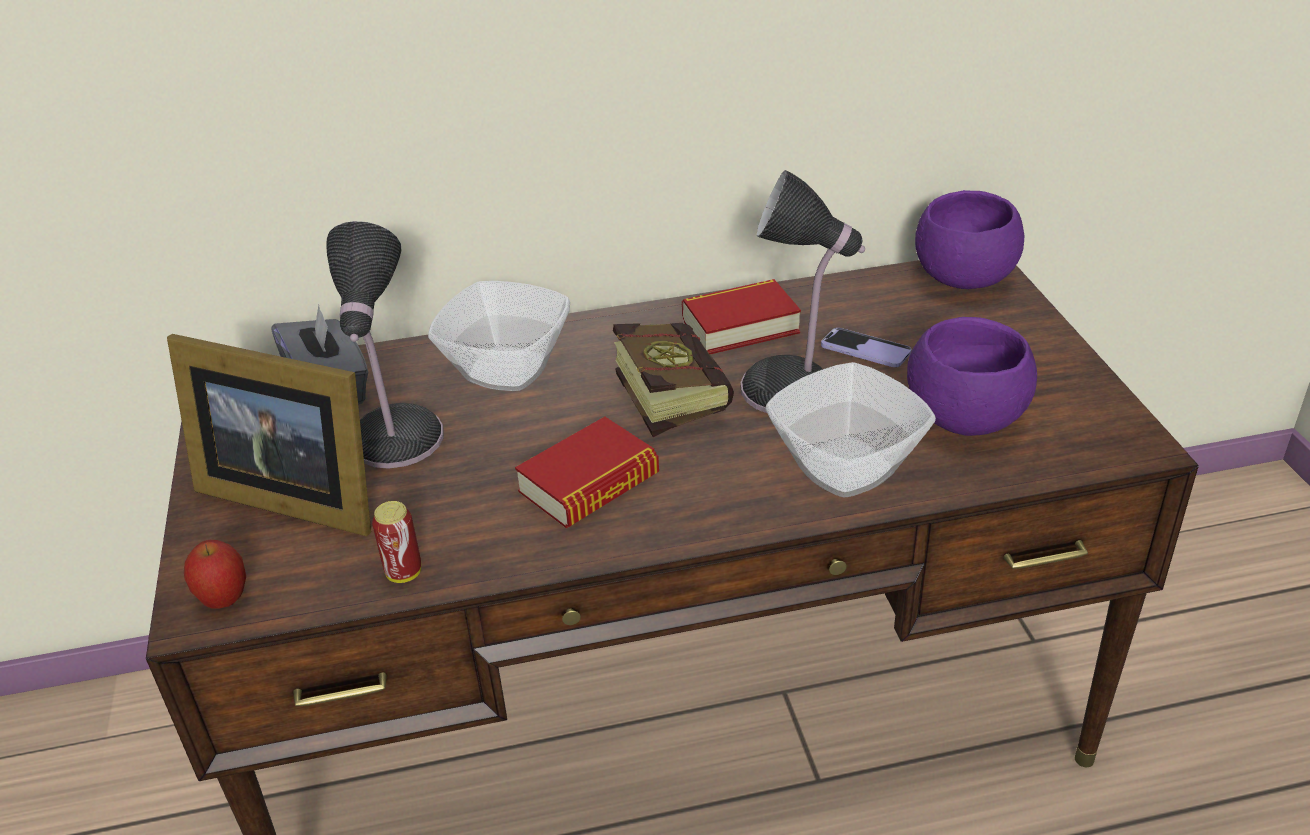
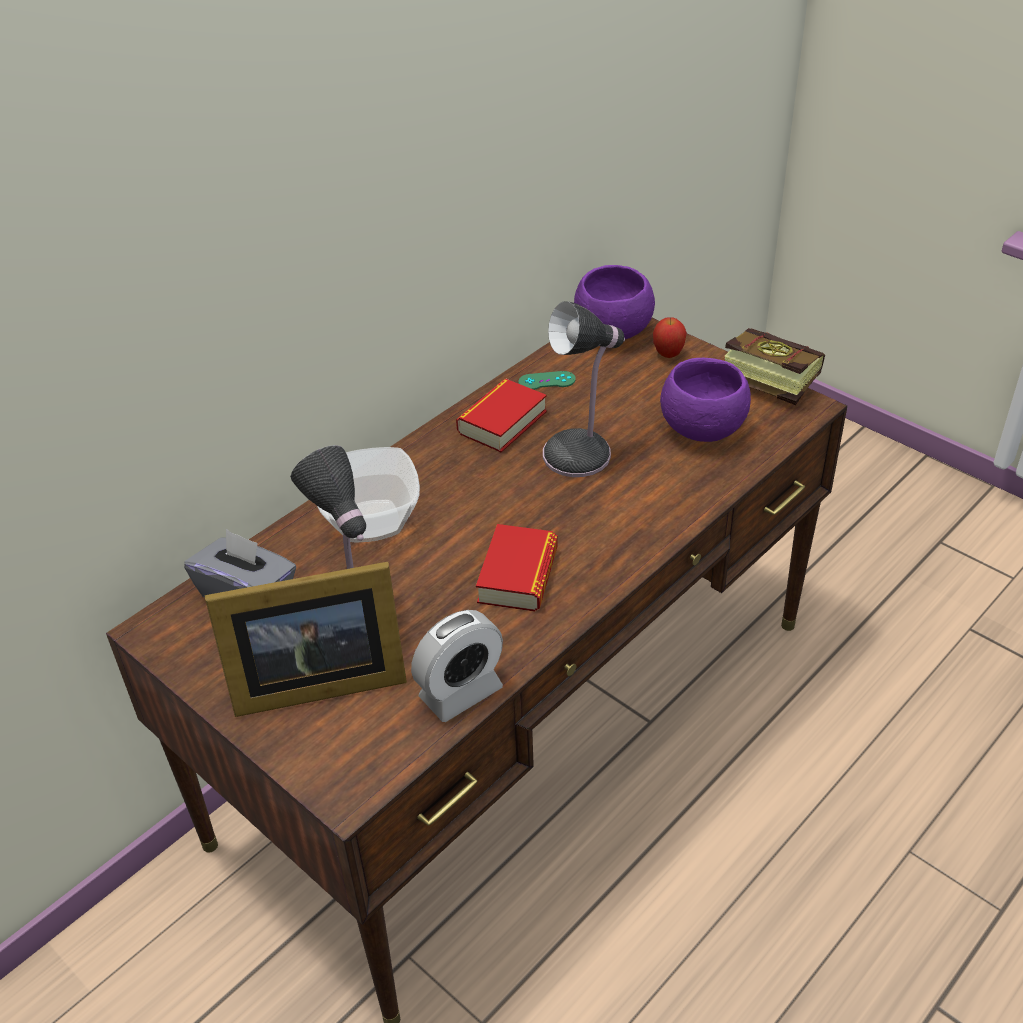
camera: 35 degrees left, 5 degrees up
(225, 600) = (355, 775): apple -> apple (668, 355)
(404, 573) = (461, 692): can -> alarm clock
(666, 396) = (505, 493): book -> book (760, 381)
(833, 303) = (547, 381): none -> green game controller
(848, 468) = (666, 491): bowl -> none
(865, 350) = (600, 407): phone -> none

